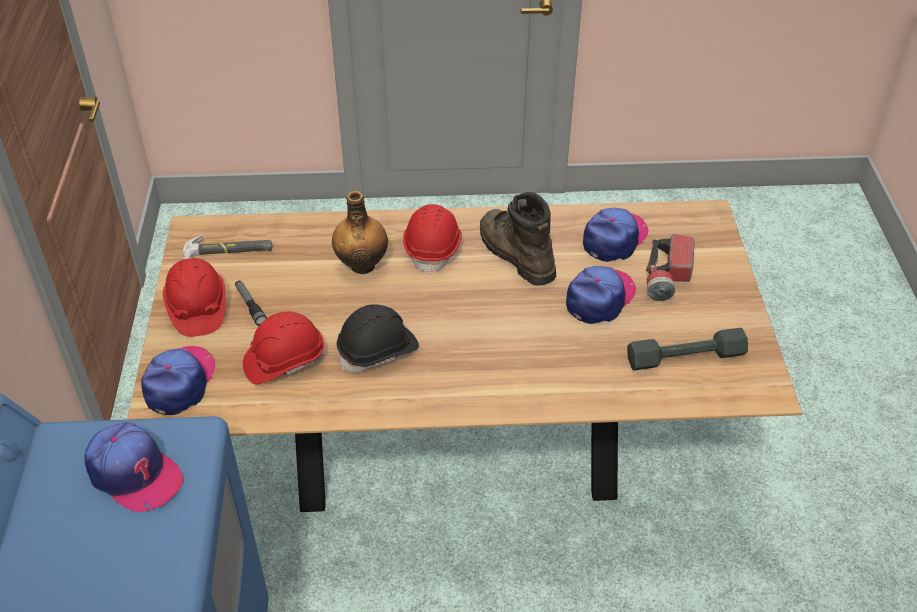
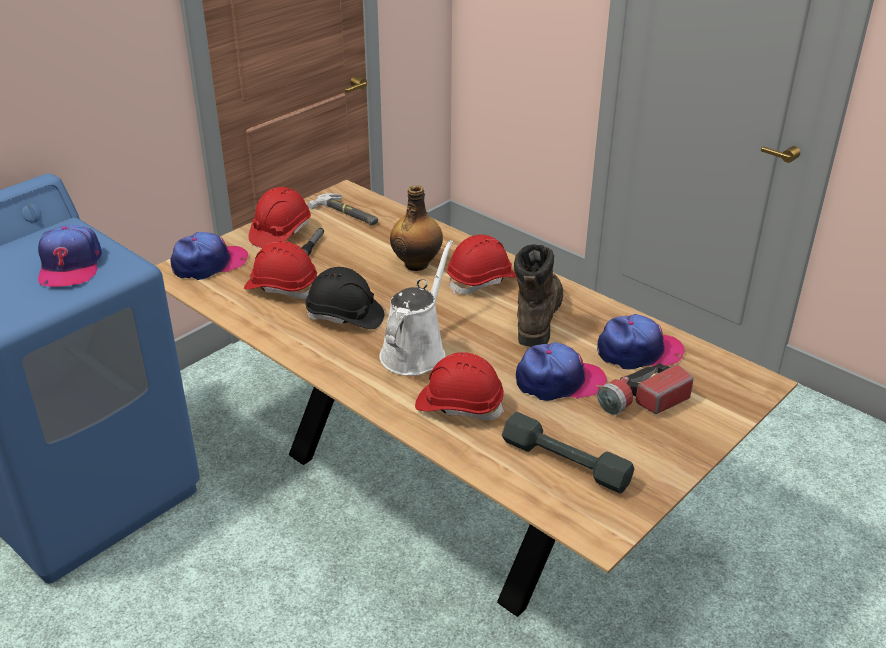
camera: 45 degrees right, 10 degrees down
(475, 343) = (415, 351): none -> white watering can
(566, 365) = (459, 405): none -> red hard hat

